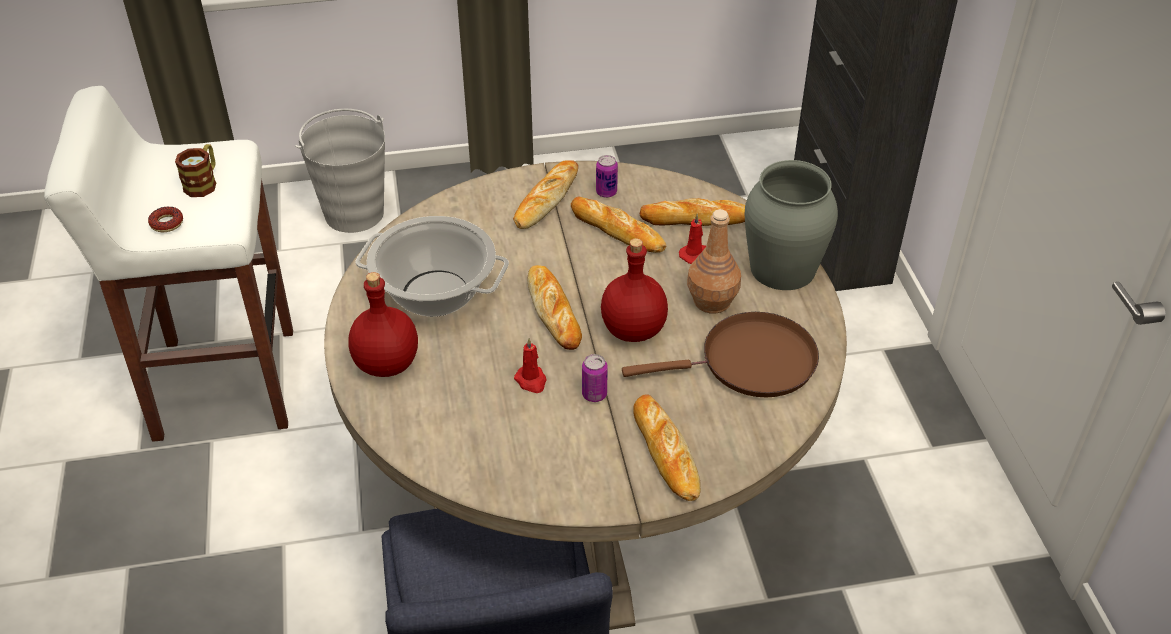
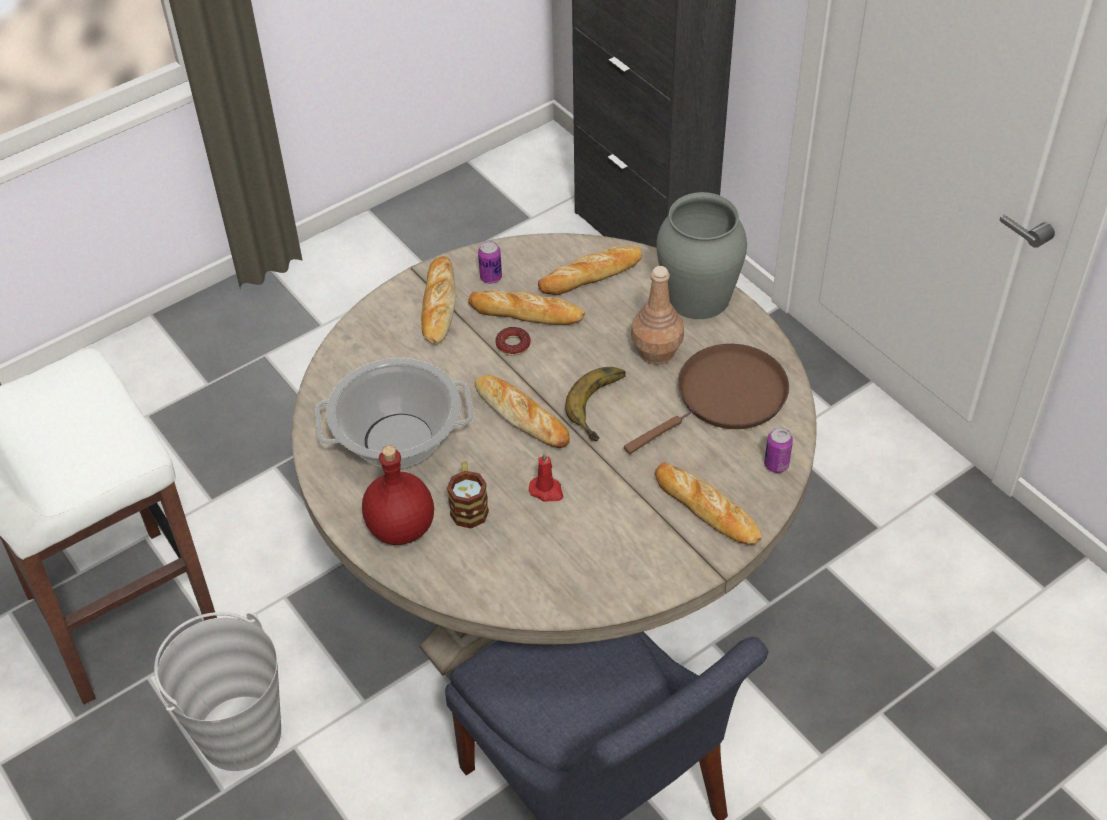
camera: 25 degrees left, 5 degrees up
(167, 223) = (73, 471): donut -> donut (513, 345)
(204, 183) = (78, 413): mug -> mug (468, 505)
(354, 213) = (138, 377): grey bucket -> grey bucket (240, 733)
(594, 394) = (611, 481): can -> can (776, 465)
(632, 330) = (604, 406): red bottle -> banana
(694, 254) = (612, 311): red candle -> none

